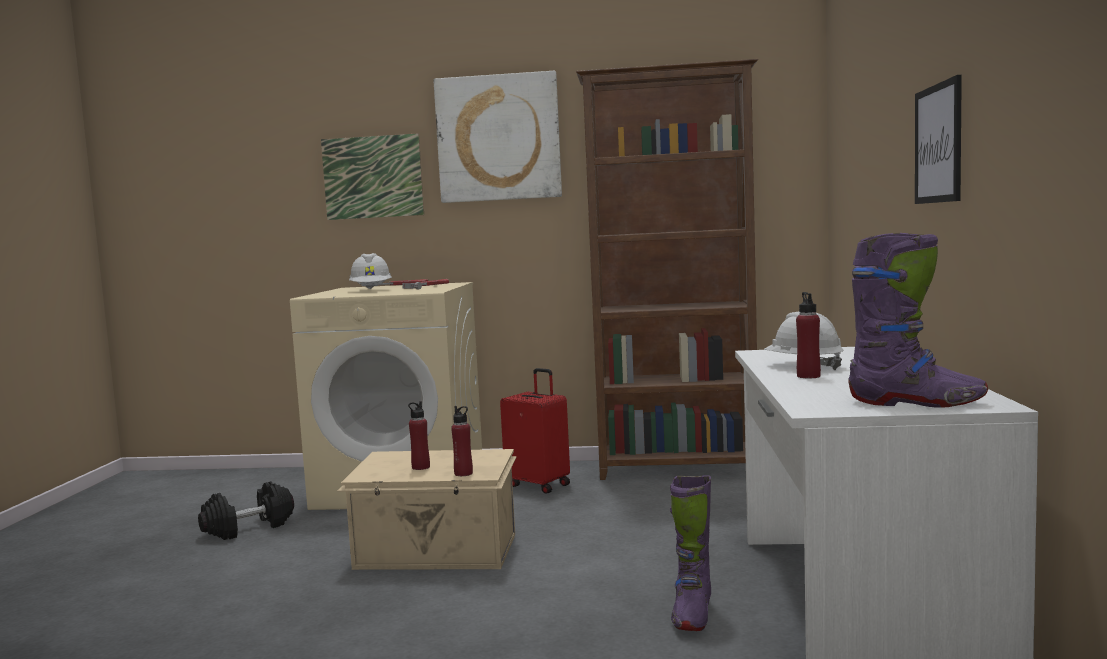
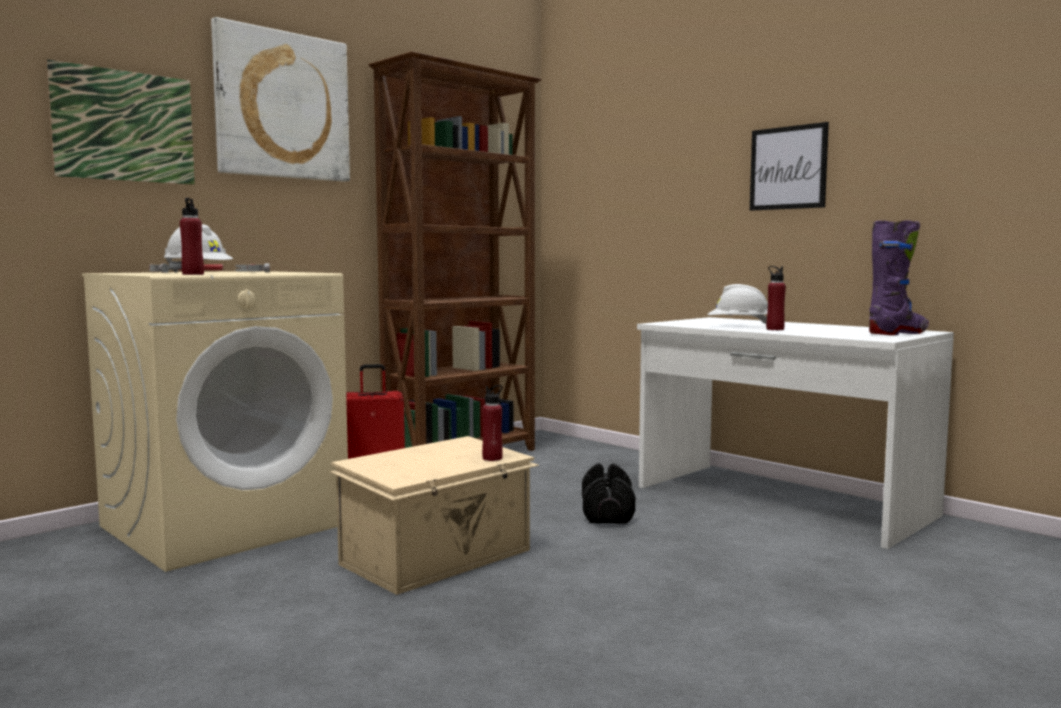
camera: 50 degrees left, 0 degrees up
(248, 528) = (135, 609): black dumbbell -> black dumbbell (607, 513)
(420, 467) = (435, 462): red bottle -> red bottle (193, 274)
(692, 614) = (724, 531): purple boot -> none

